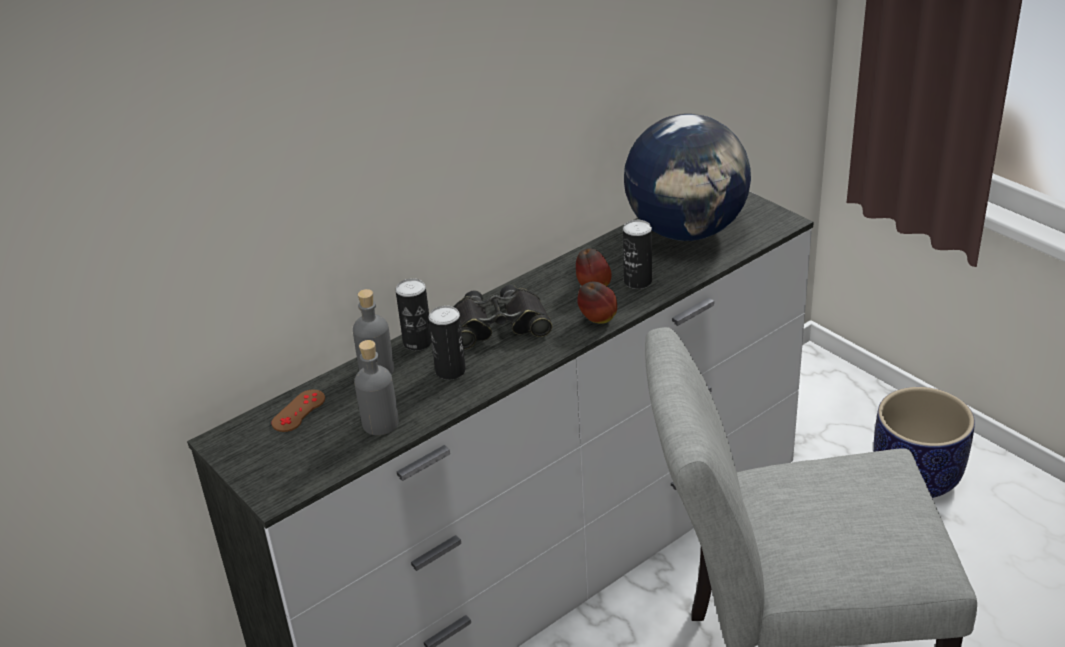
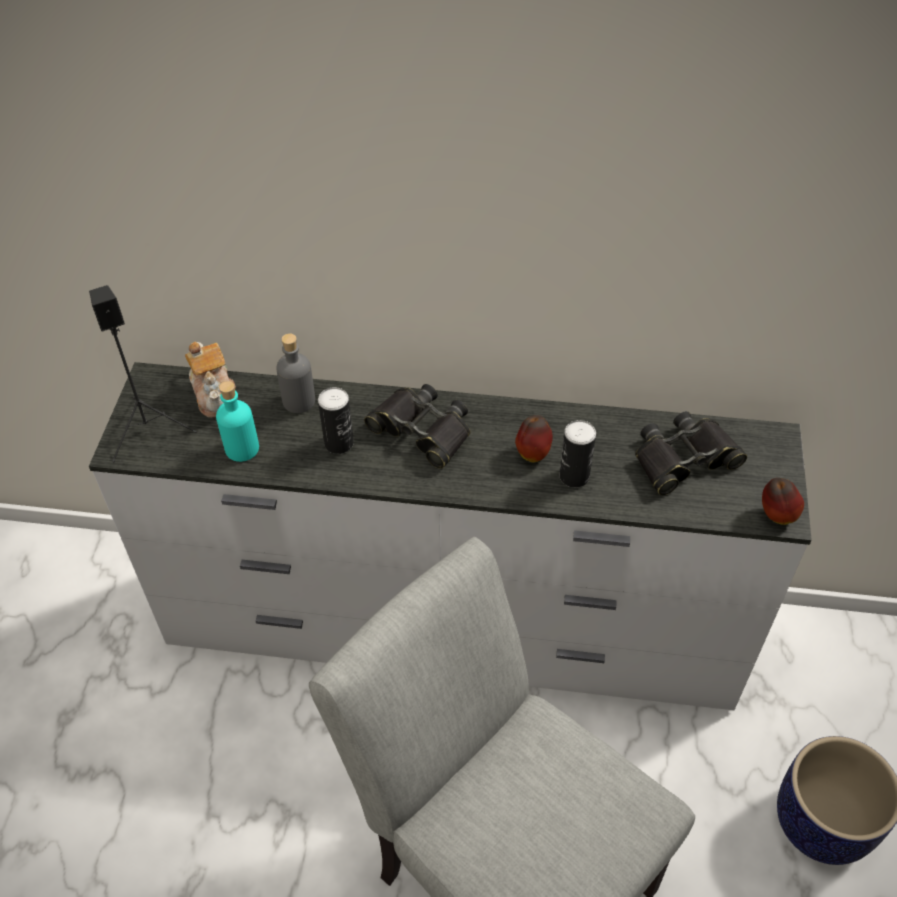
camera: 45 degrees right, 15 degrees up
(279, 466) = (149, 429): none -> black speaker
(298, 411) = (215, 394): brown game controller -> teapot
(380, 423) = (242, 448): grey bottle -> turquoise bottle
(417, 342) = (354, 398): can -> none
(598, 320) = (493, 487): apple -> apple (776, 515)
(686, 232) = (684, 459): globe -> black binoculars

